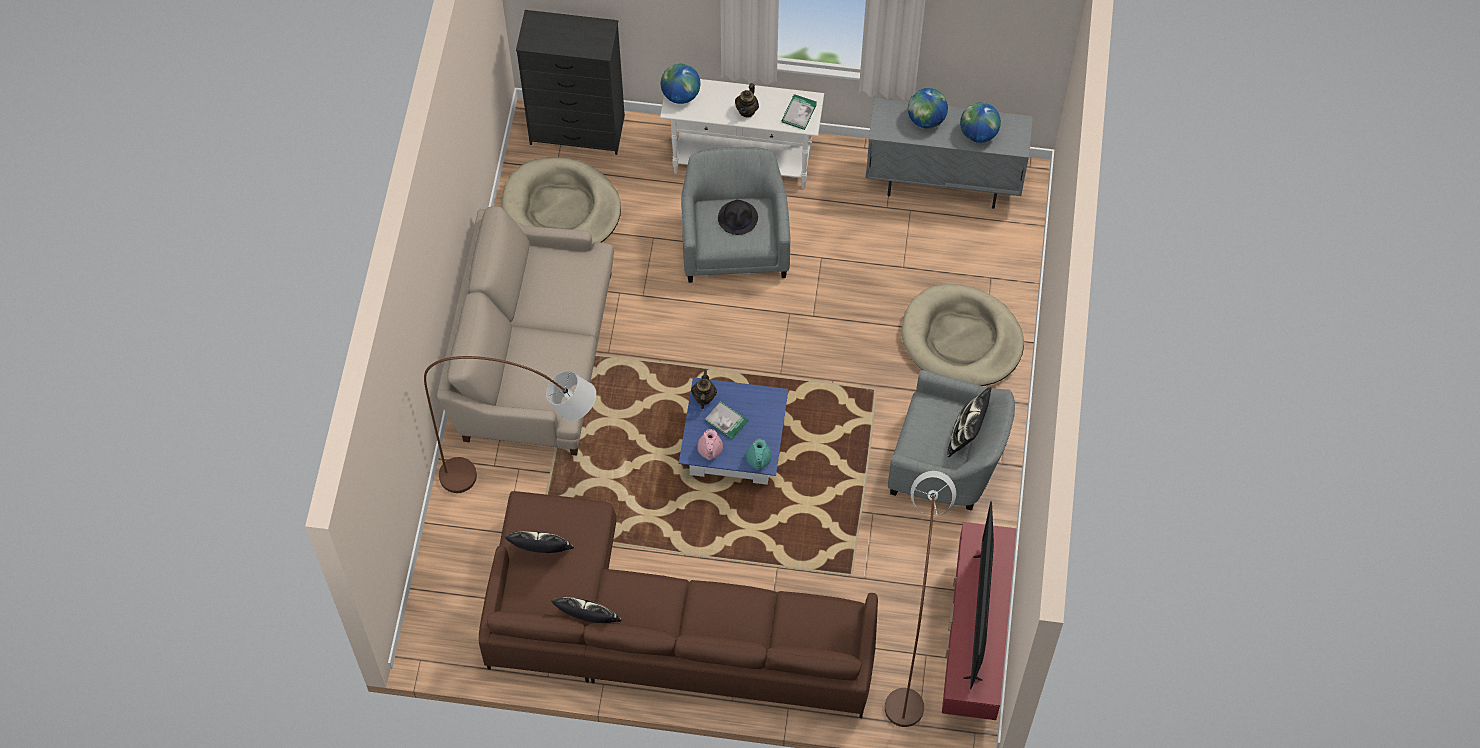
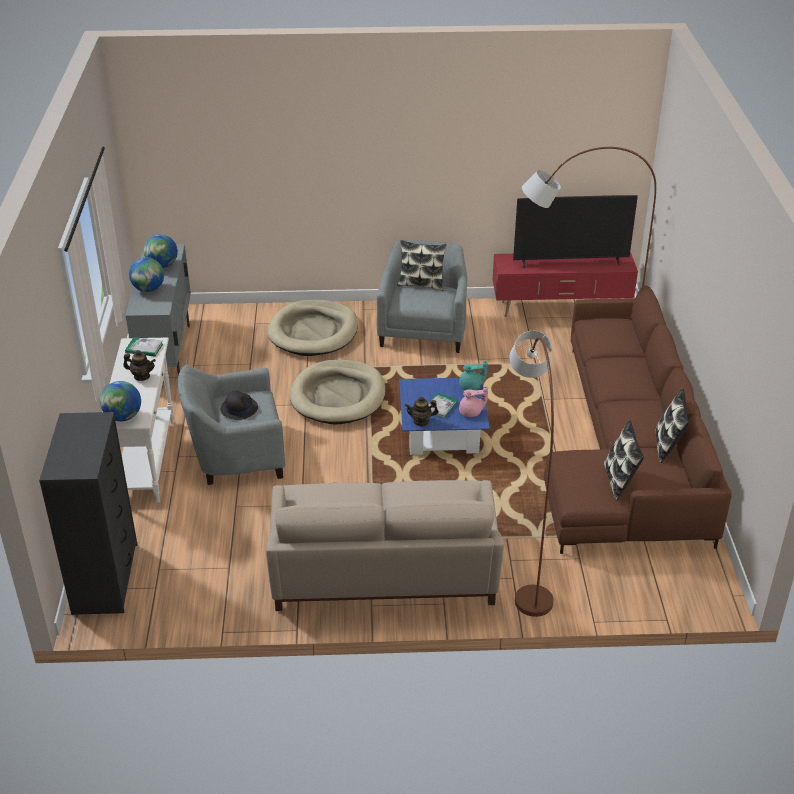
camera: 100 degrees left, 25 degrees down
(561, 209) = (206, 575): beige dog bed -> beige dog bed (338, 396)

